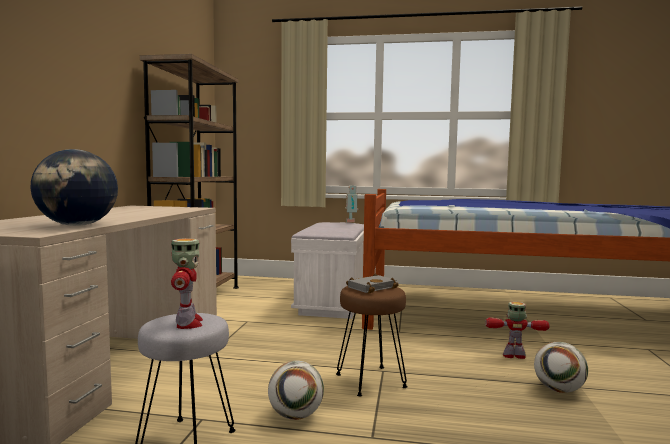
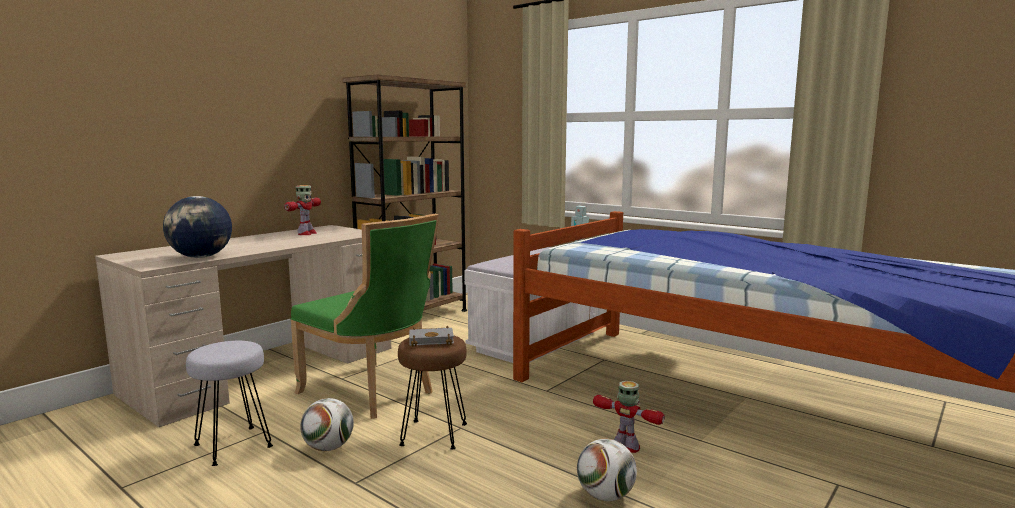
camera: 30 degrees right, 5 degrees up
(188, 323) = (223, 351): toy robot -> toy robot (306, 234)
(258, 361) = (372, 392): none -> green chair

